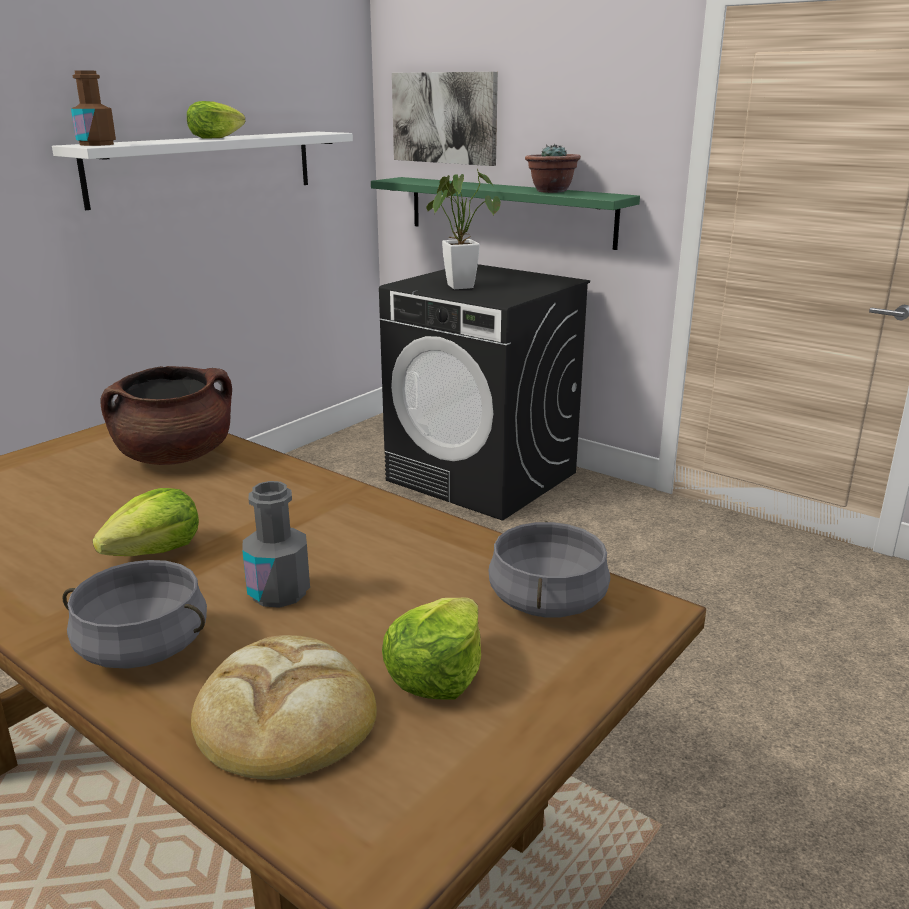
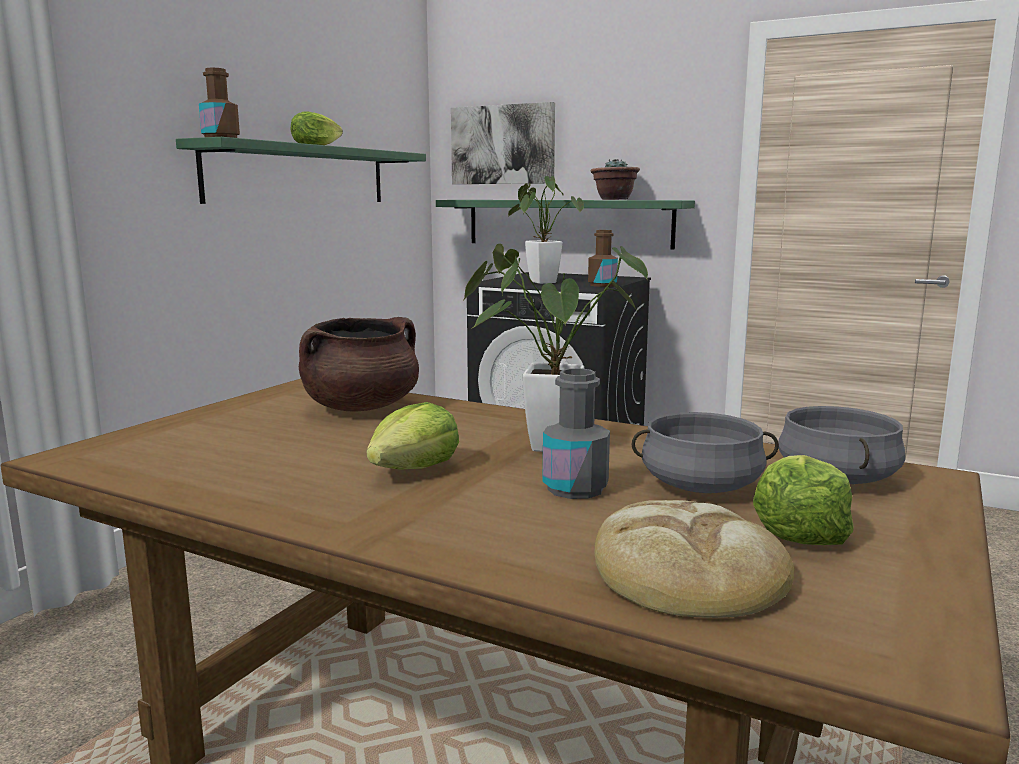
camera: 10 degrees left, 10 degrees down
(142, 648) = (480, 536): grey cooking pot -> grey cooking pot (700, 486)
(205, 167) = (300, 175): white shelf -> green shelf
(297, 528) = (540, 446): none -> potted plant
(518, 295) = (602, 285): none -> brown bottle

